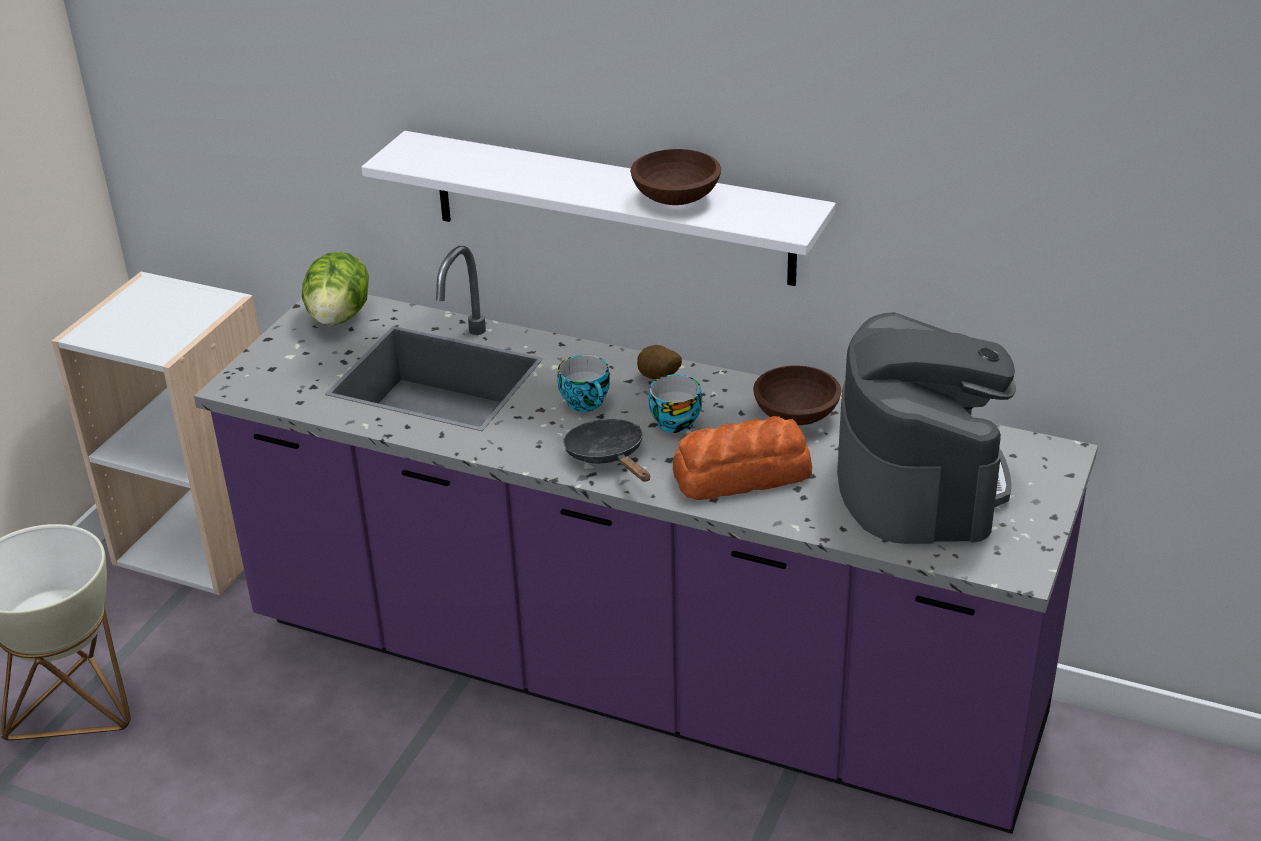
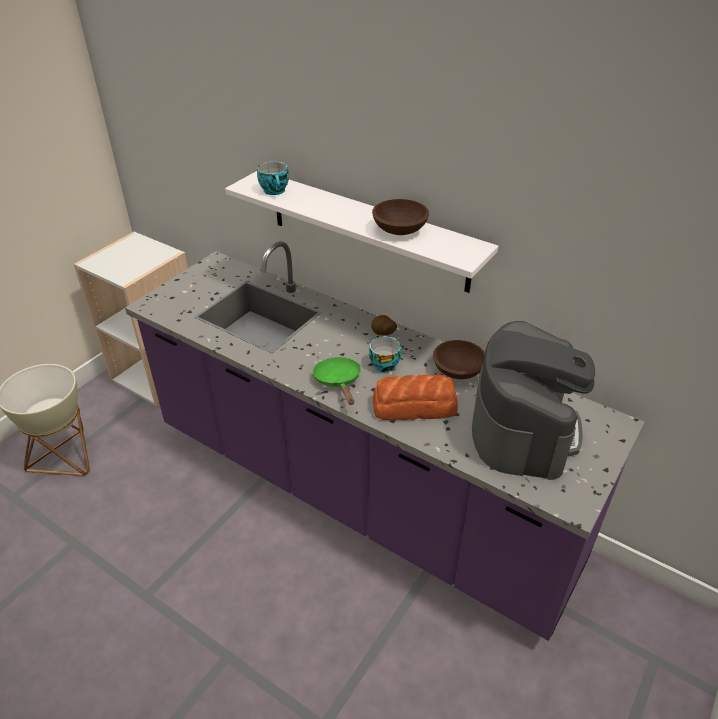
camera: 10 degrees right, 5 degrees up
(339, 317) = (219, 272): lettuce -> none
(587, 403) = (337, 344): cup -> cup (275, 191)
(608, 456) = (338, 381): black frying pan -> green frying pan

